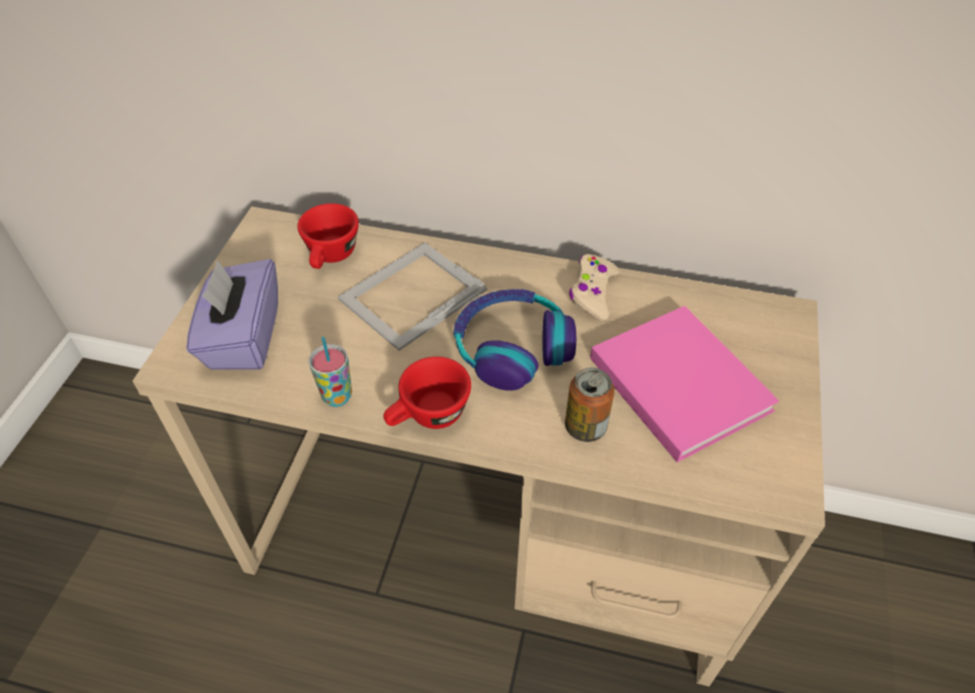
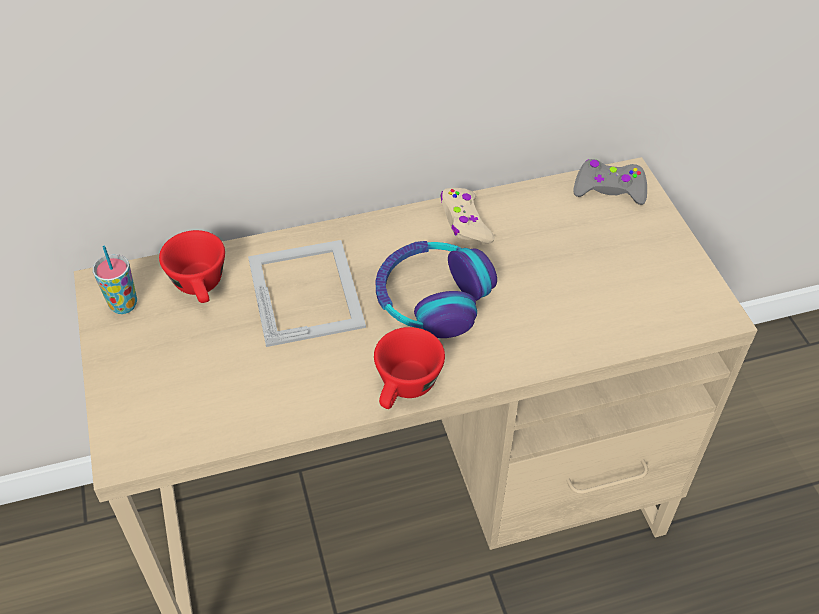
camera: 30 degrees left, 0 degrees up
(243, 338) = (176, 399): purple tissue box -> none
(337, 397) = (311, 410): cup -> cup (123, 305)
(410, 294) = (306, 290): picture frame -> picture frame turned 150 degrees clockwise
(585, 427) = (539, 337): can -> none
(676, 380) = (582, 267): pink book -> none
(759, 318) = (609, 189): none -> grey game controller

